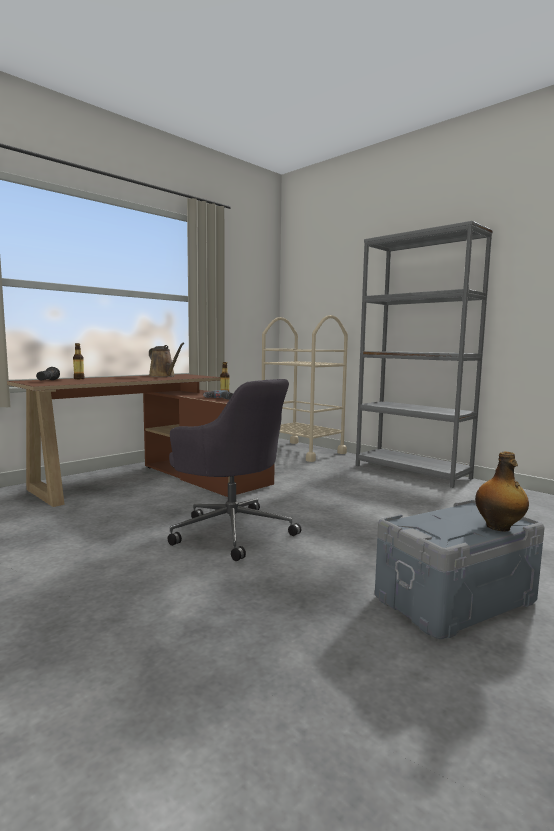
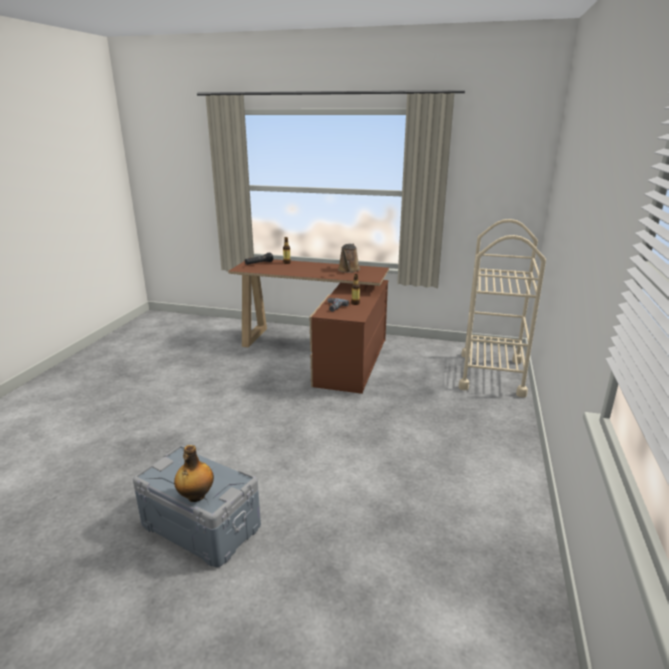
camera: 60 degrees right, 15 degrees up
(231, 531) = (252, 410): grey office chair -> none
(412, 472) = (511, 452): grey bookcase -> none

